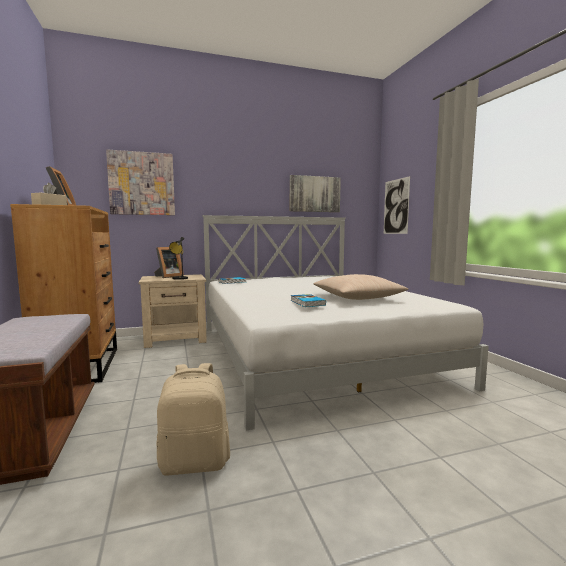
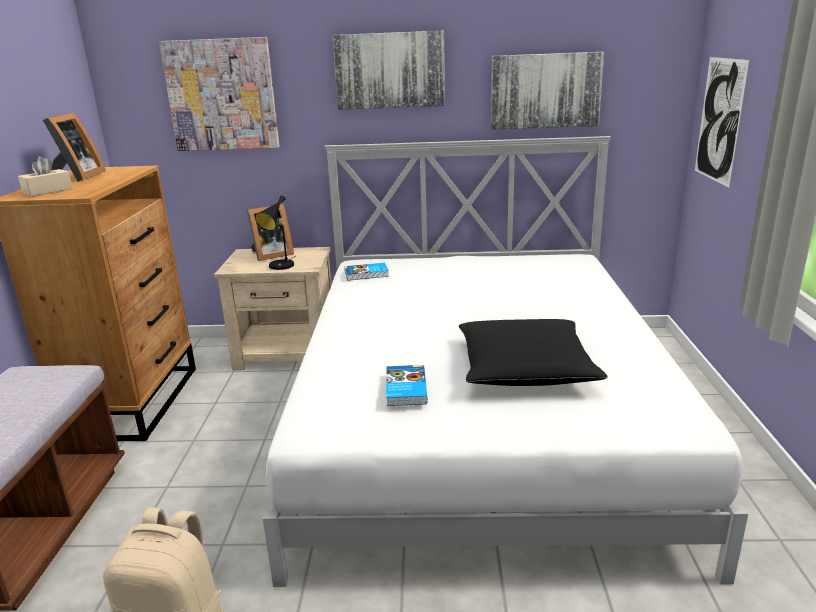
camera: 20 degrees right, 15 degrees up
(239, 178) = (390, 70): none -> picture
(357, 298) = (525, 369): beige pillow -> black pillow

